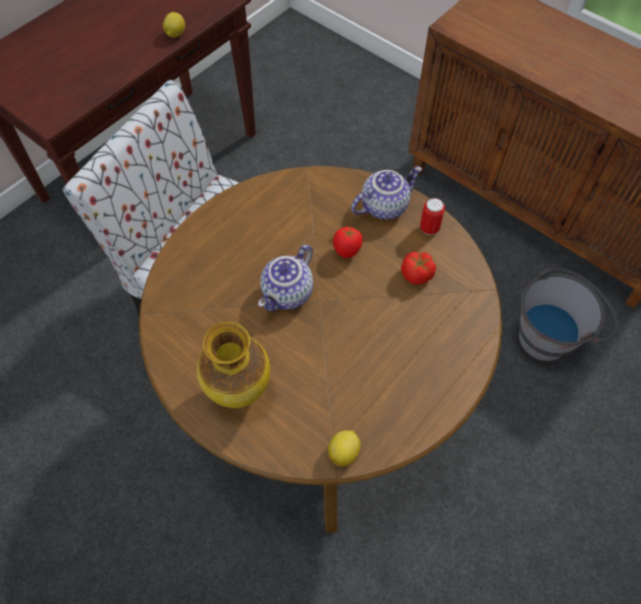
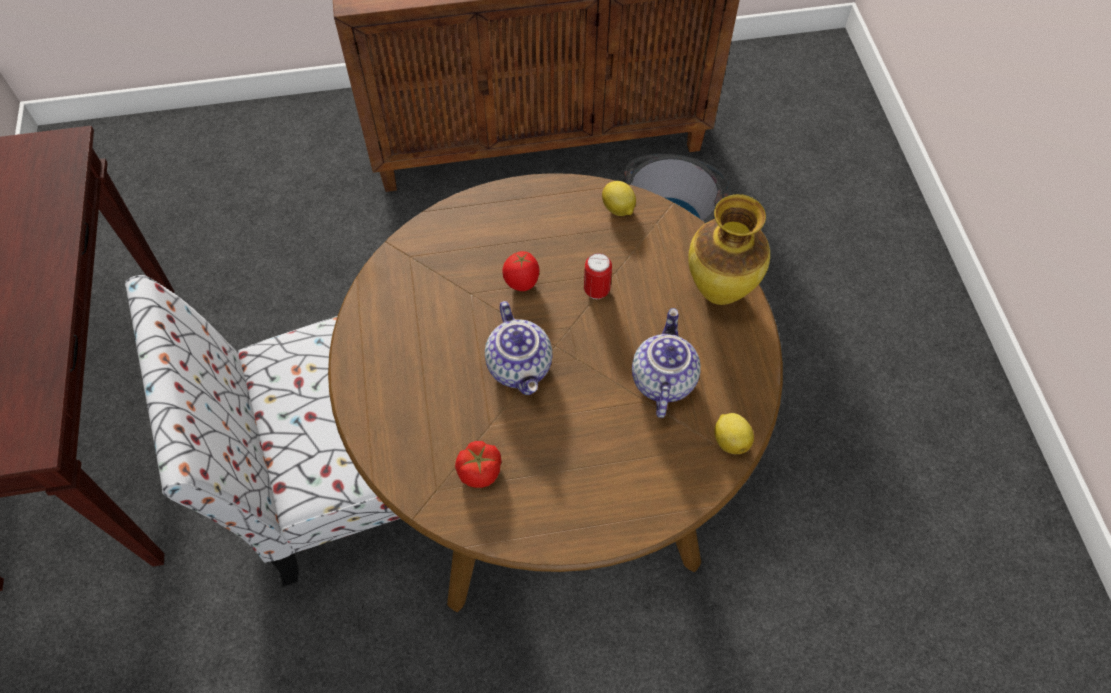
camera: 50 degrees left, 0 degrees up
(175, 34) = (54, 230): lemon -> lemon (618, 209)
(238, 393) = (592, 488): vase -> vase (719, 293)
(384, 205) = (500, 215): teapot -> teapot (661, 379)
(417, 275) = (602, 248): tomato -> tomato (480, 471)
(429, 228) = (562, 200): can -> can (596, 290)

